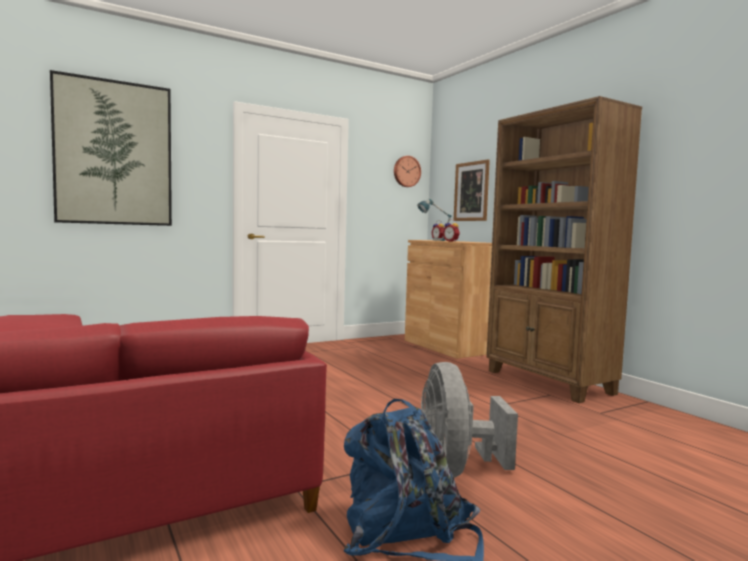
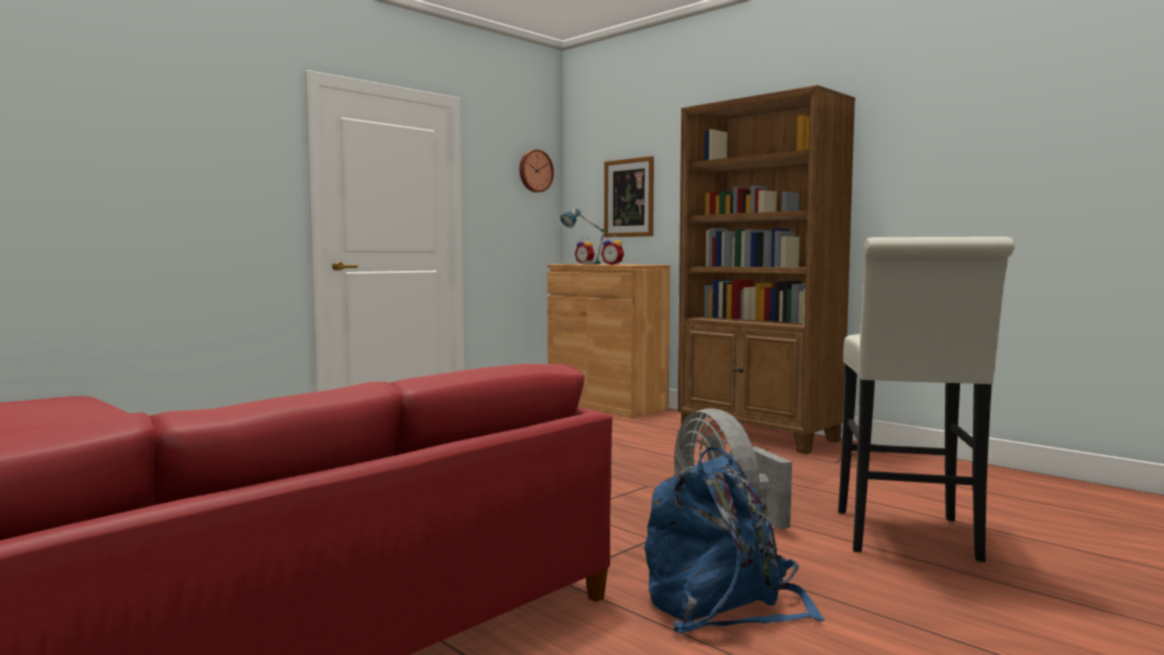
camera: 15 degrees left, 0 degrees up
(114, 153) = (134, 146): picture -> none
(620, 496) = (908, 539): none -> white stool

